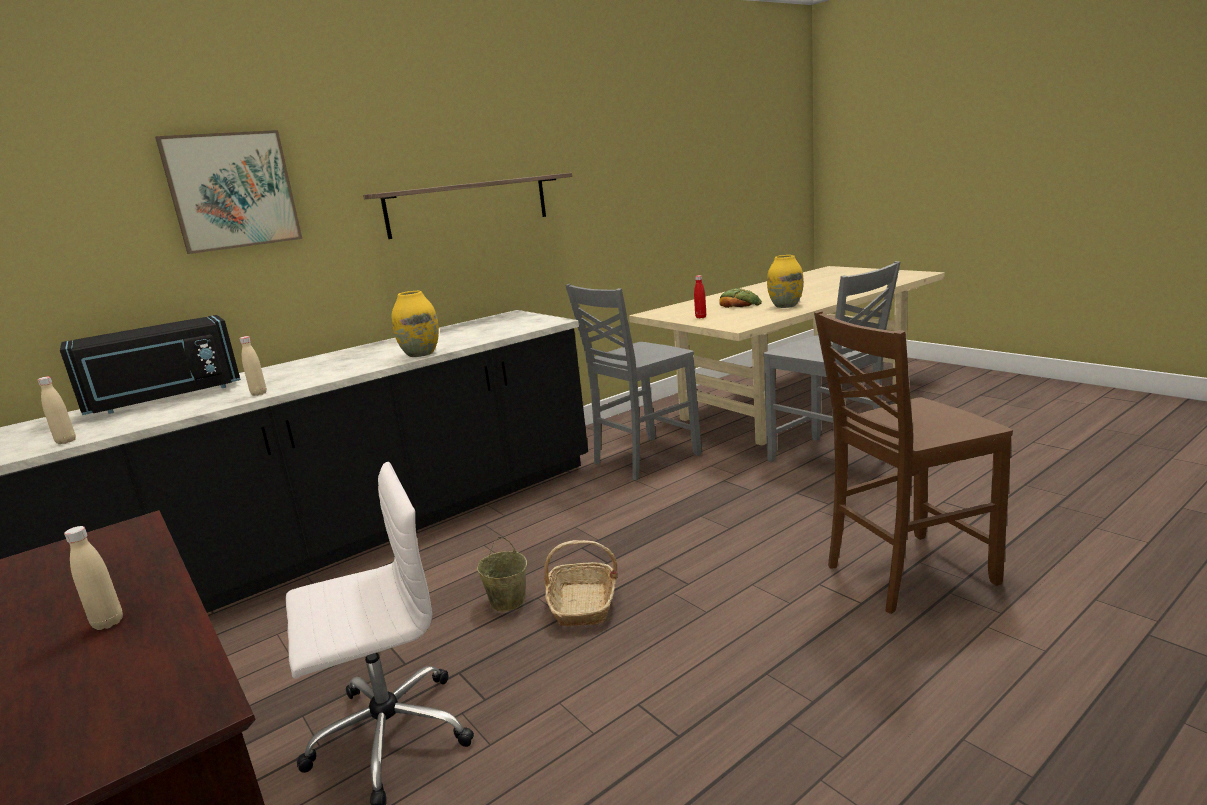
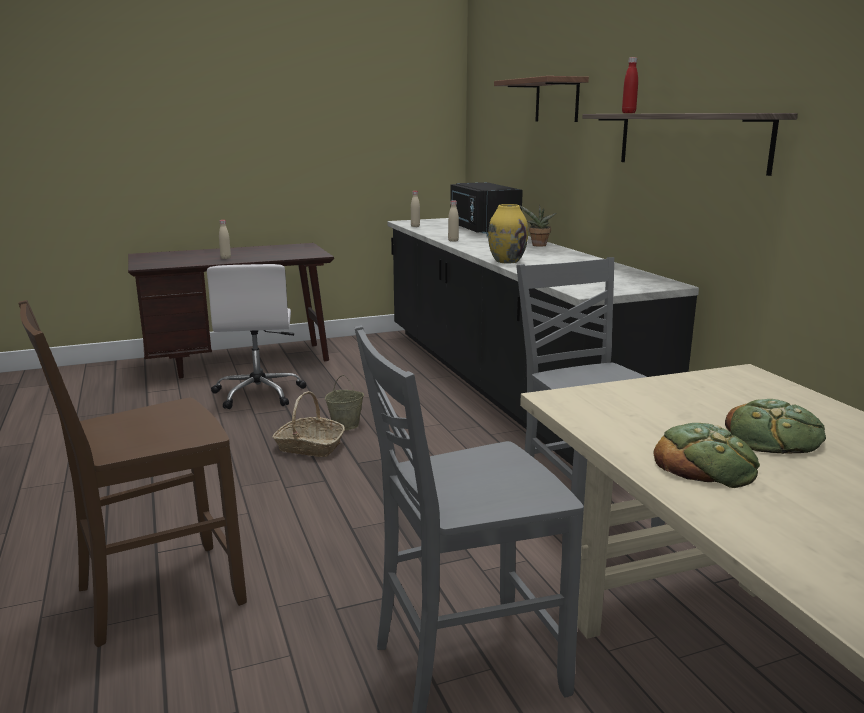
camera: 105 degrees right, 0 degrees up
(232, 191) = (557, 100): picture -> shelf
(314, 360) = (538, 245): none -> potted plant
(700, 317) = (668, 393): red bottle -> red bottle (628, 113)
(785, 306) = (705, 463): yellow vase -> bread
(905, 573) = (156, 594): brown chair -> brown chair turned 120 degrees counterclockwise

